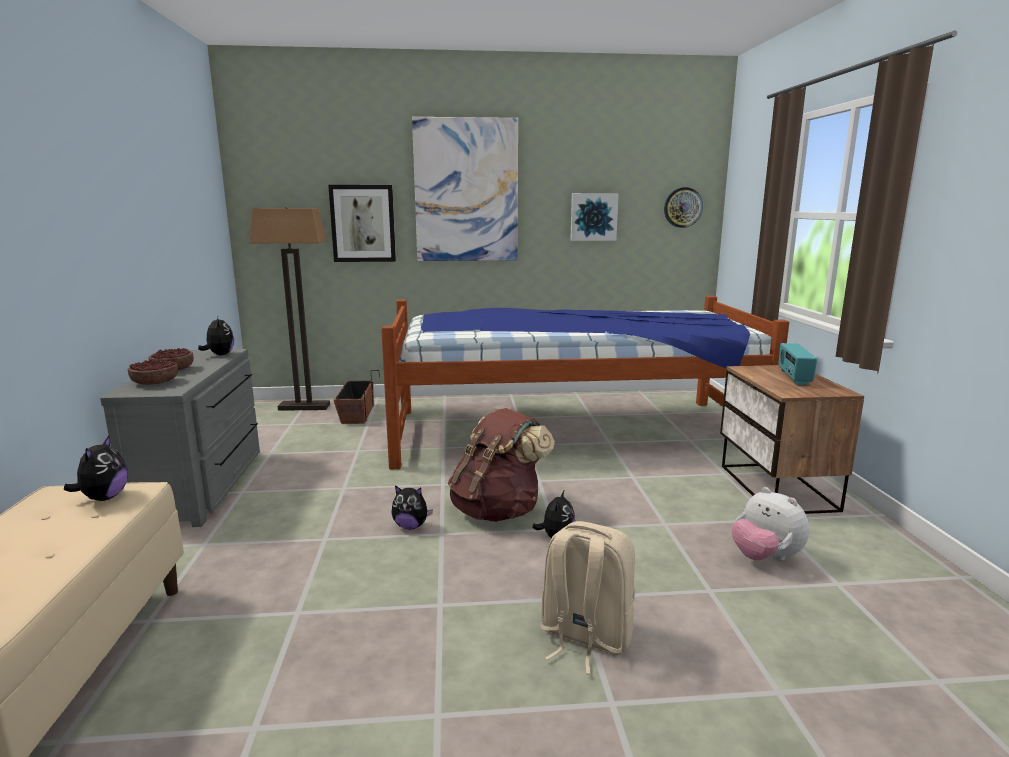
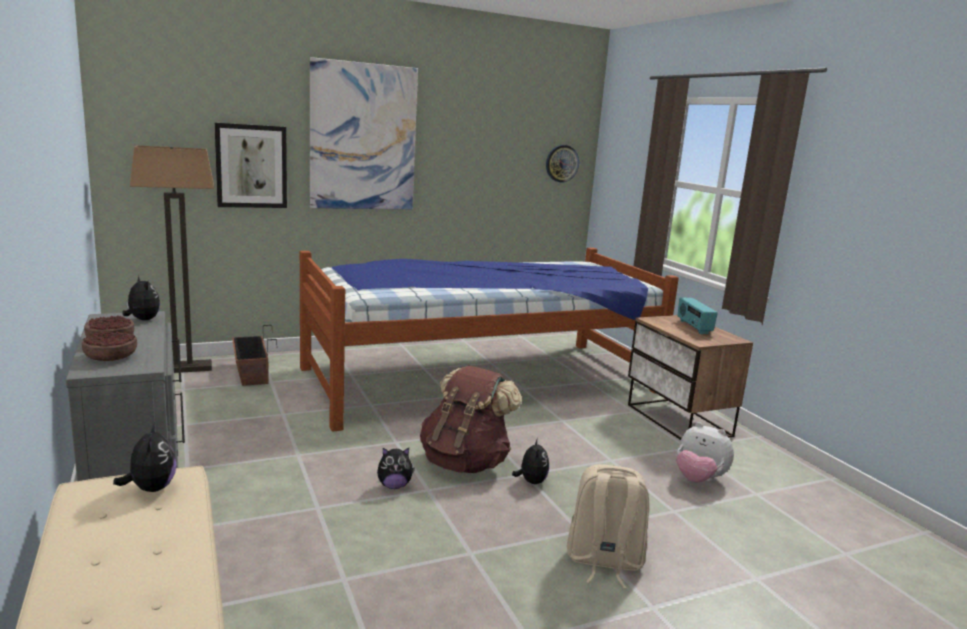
camera: 20 degrees left, 0 degrees up
(593, 217) = (484, 169): picture -> none

